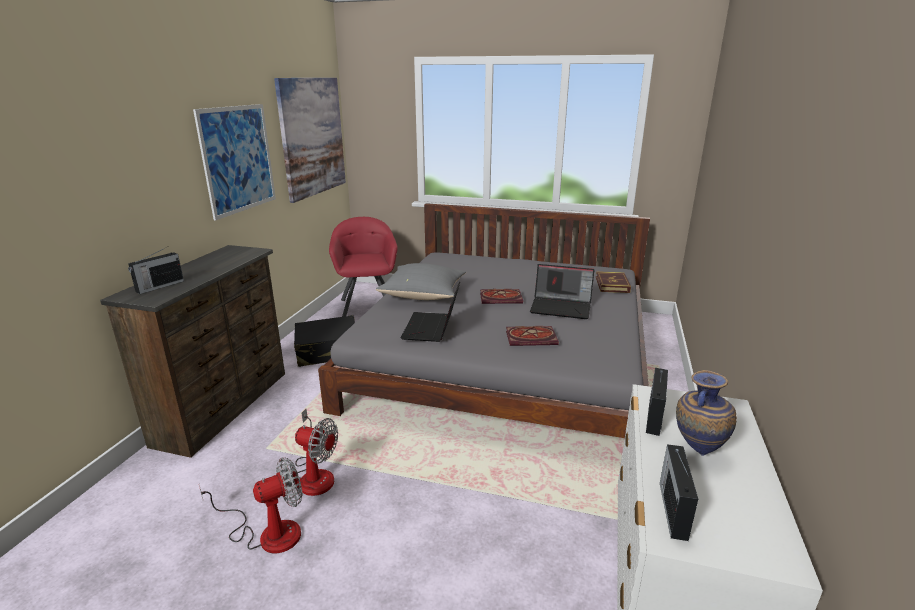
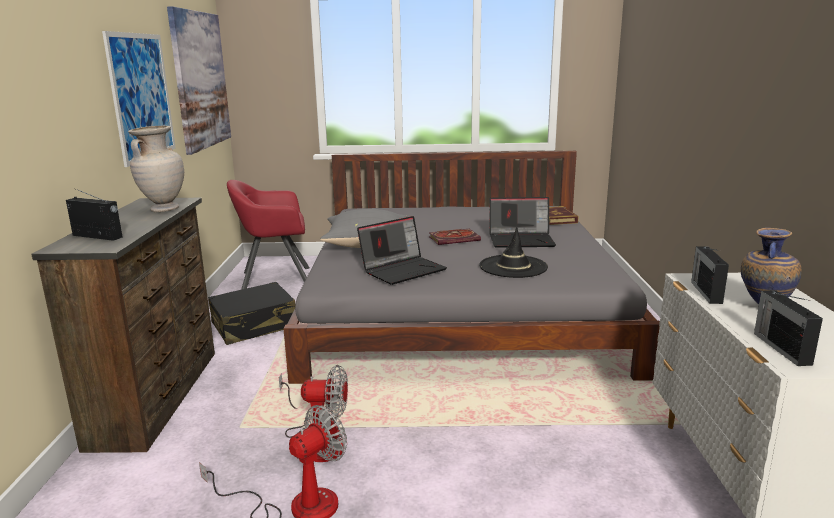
camera: 15 degrees left, 5 degrees down
(159, 286) = (98, 236): radio -> radio turned 90 degrees counterclockwise
(232, 260) = (163, 209): none -> beige vase
(368, 308) = (275, 280): red armchair -> red armchair turned 75 degrees counterclockwise
(432, 328) = (403, 270): laptop -> laptop turned 120 degrees counterclockwise
(532, 338) = (513, 267): book -> black hat

